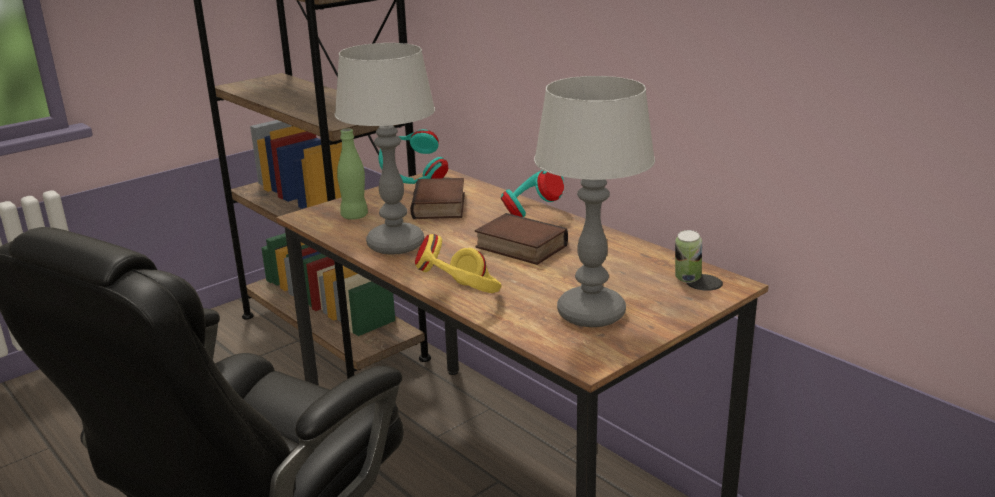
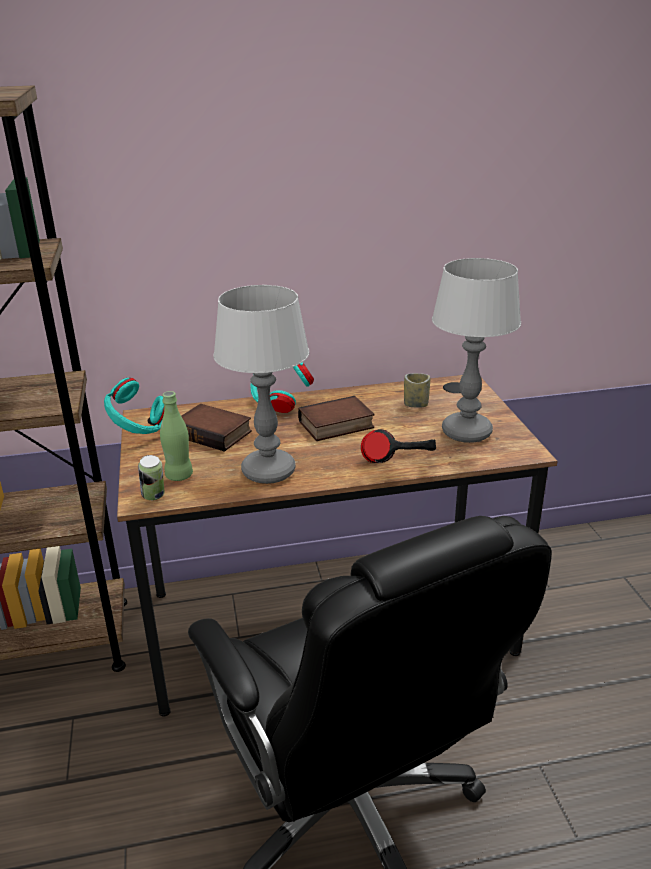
camera: 60 degrees left, 5 degrees up
(462, 297) = (397, 468): yellow headphones -> black headphones
(623, 271) = (416, 404): none -> cup
(687, 280) = (449, 390): can -> can (154, 497)

